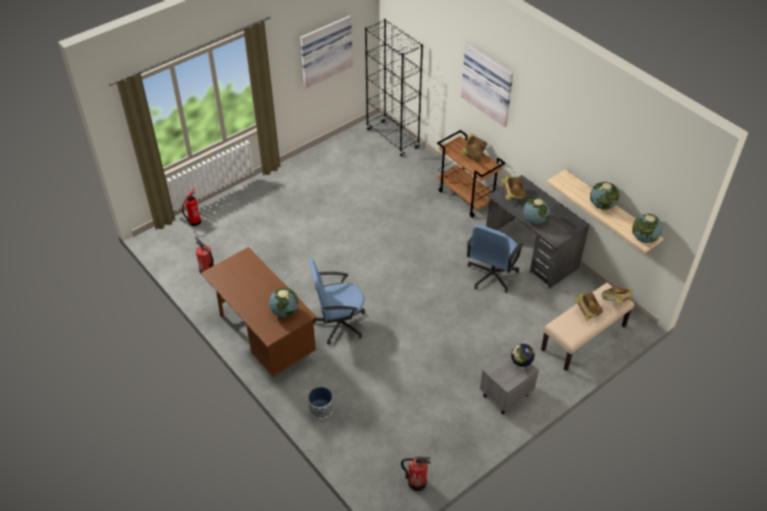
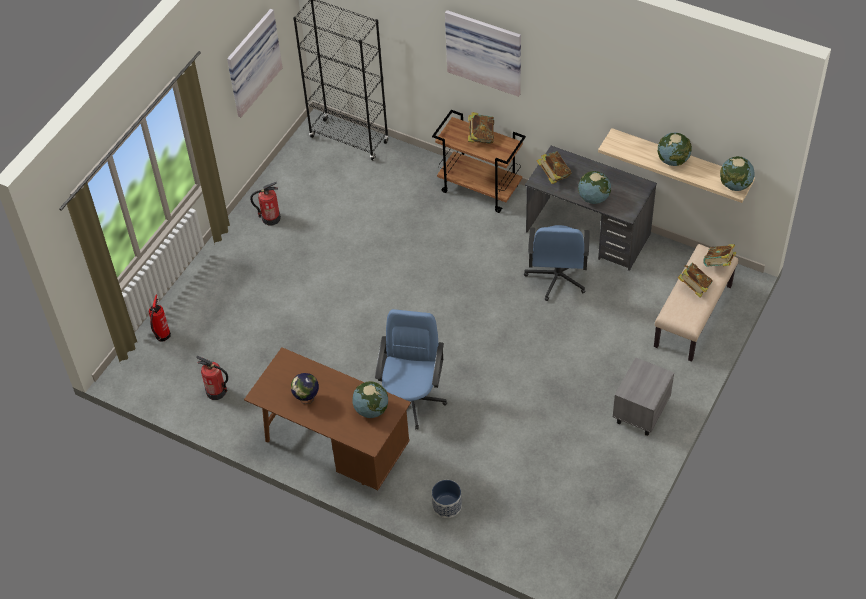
camera: 20 degrees left, 5 degrees up
(339, 324) = (412, 399): blue office chair -> blue office chair turned 135 degrees clockwise
(416, 482) = (593, 545): fire extinguisher -> fire extinguisher (270, 218)
(520, 366) = (653, 375): globe -> globe (307, 399)

